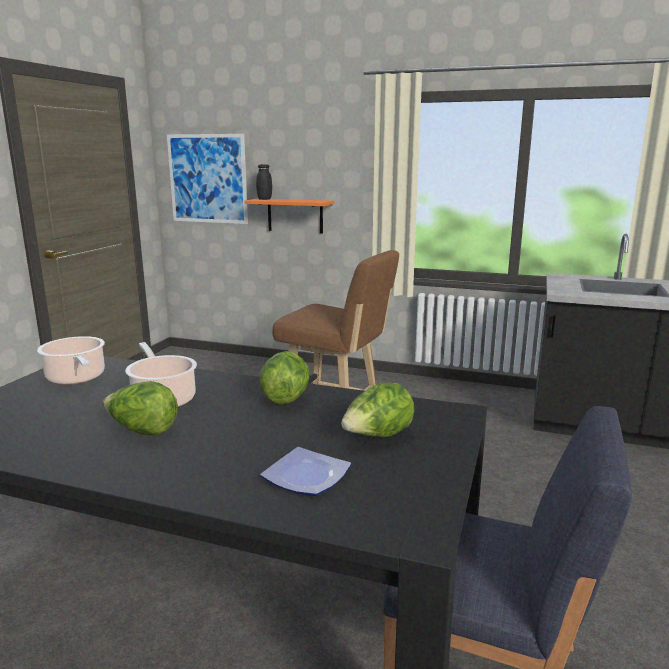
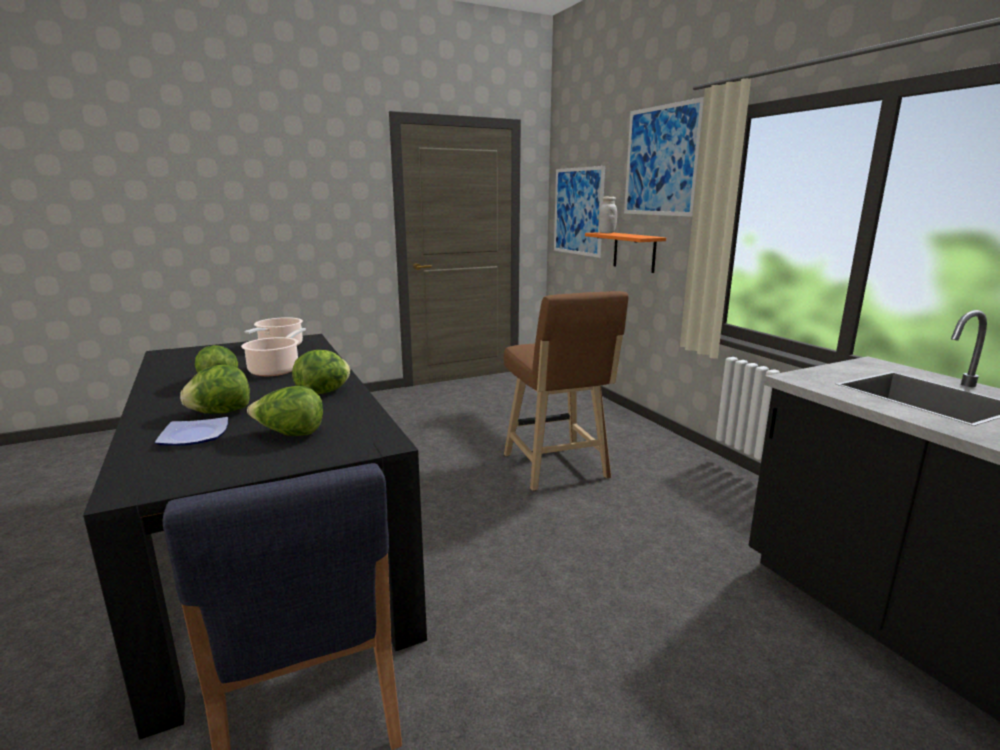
camera: 45 degrees right, 0 degrees up
(255, 451) = (220, 412): none -> lettuce
(264, 199) = (606, 232): black jar -> white jar
(320, 132) = (661, 161): none -> picture

